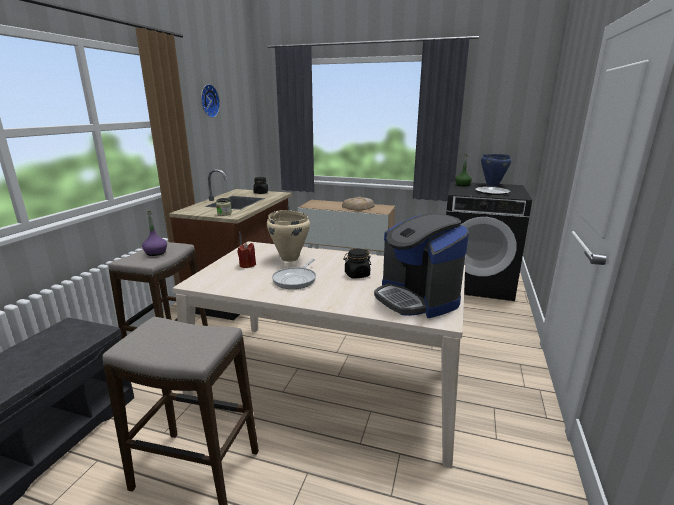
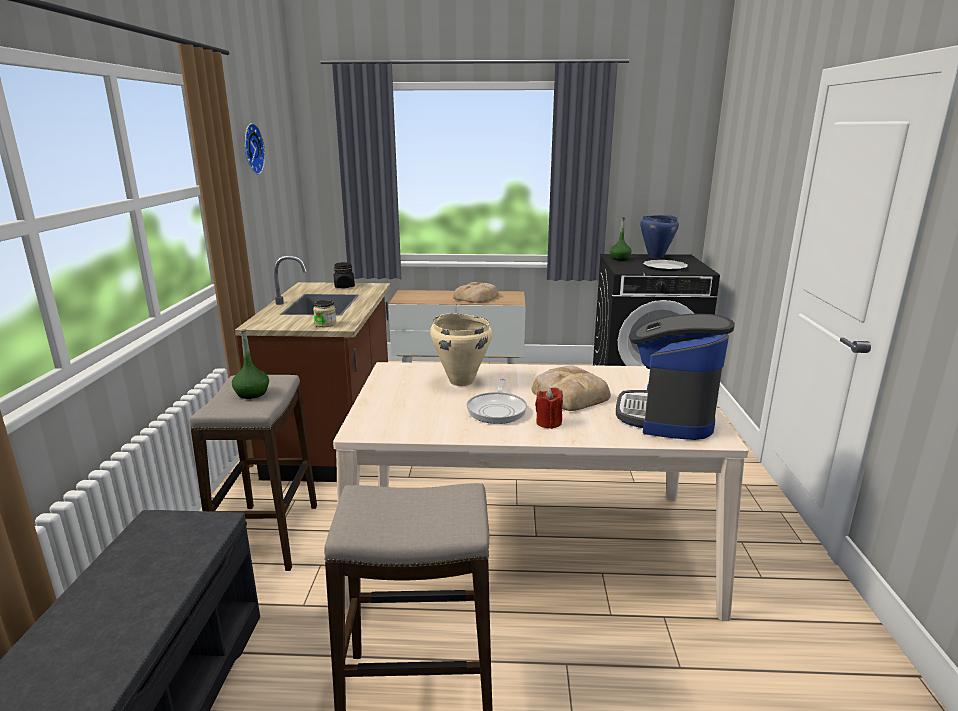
camera: 15 degrees left, 0 degrees up
(155, 253) = (252, 393): purple bottle -> green bottle
(247, 265) = (411, 397): red candle -> red candle (548, 423)
(357, 275) = (570, 394): black jar -> bread
(417, 298) = (667, 416): coffee machine -> coffee machine turned 60 degrees clockwise

